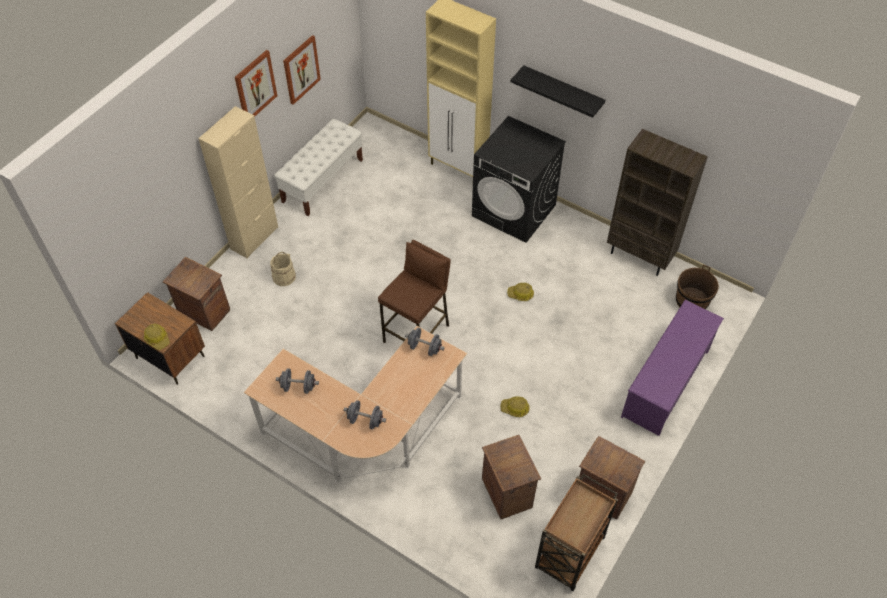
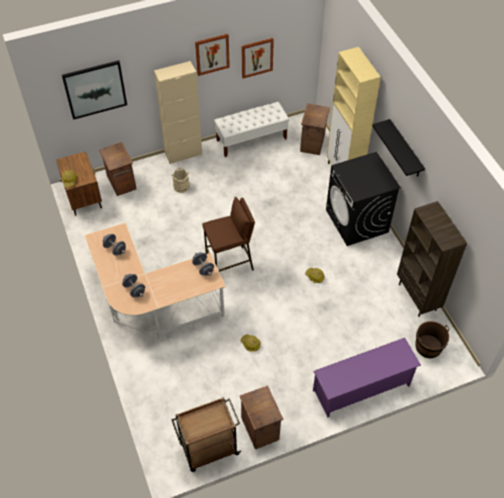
camera: 35 degrees right, 0 degrees up
(136, 198) = (95, 89): none -> picture
(507, 492) = (203, 390): crate -> crate (312, 143)

